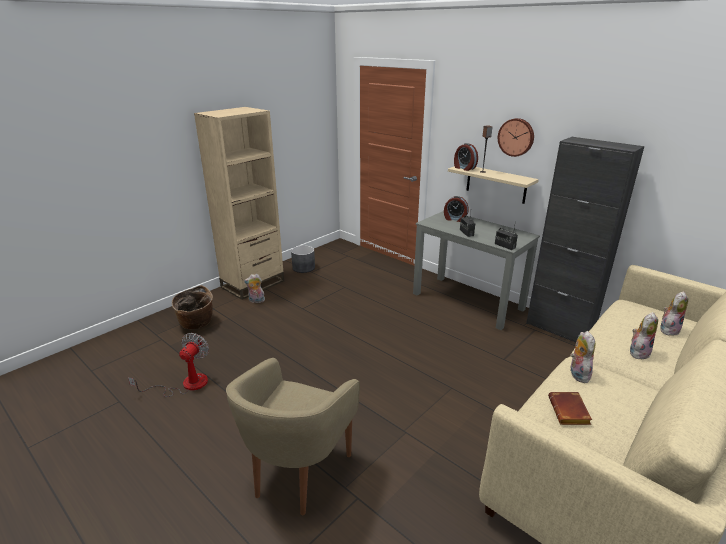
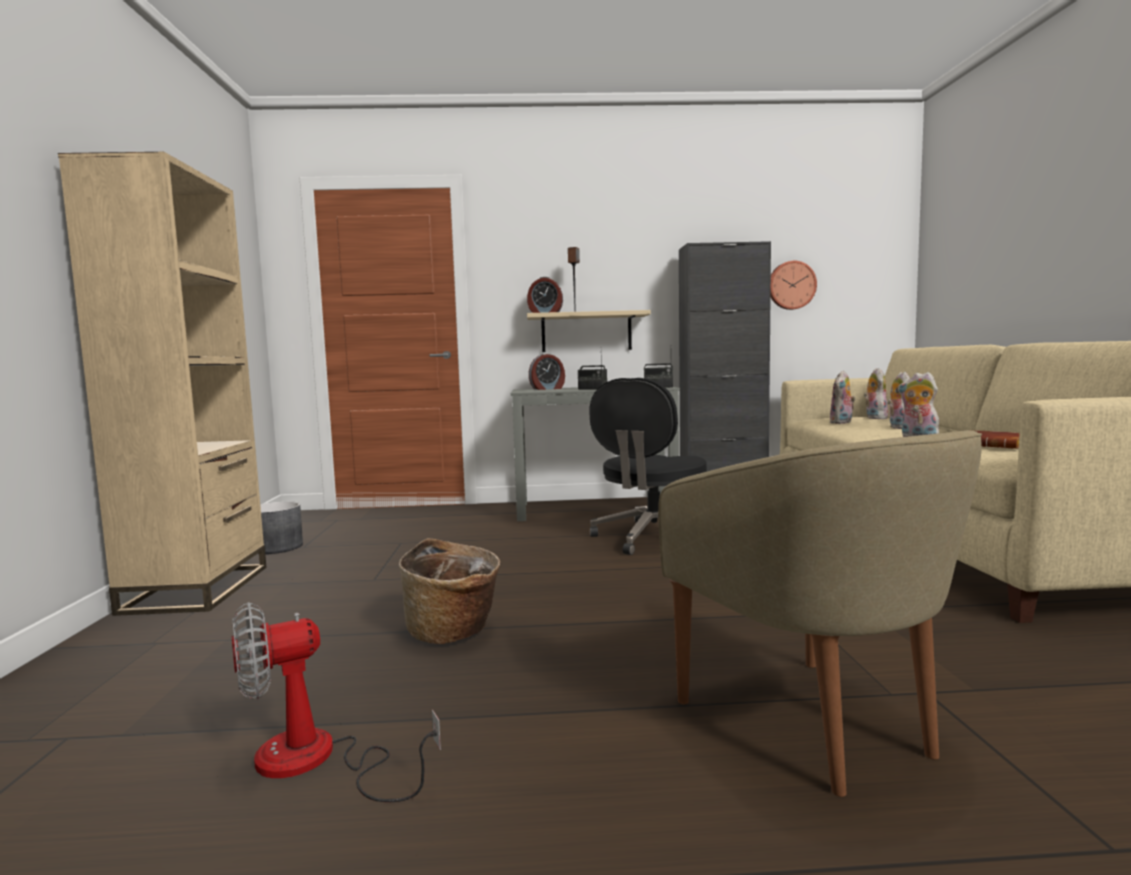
camera: 45 degrees left, 20 degrees down
(185, 384) = (316, 761): fan -> fan turned 90 degrees counterclockwise
(196, 324) = (146, 676): basket -> basket (453, 632)
(256, 301) = (252, 602): plush toy -> plush toy (842, 423)
(447, 342) = (652, 538): none -> black office chair
(516, 137) = (605, 264): wall clock -> wall clock (791, 285)

